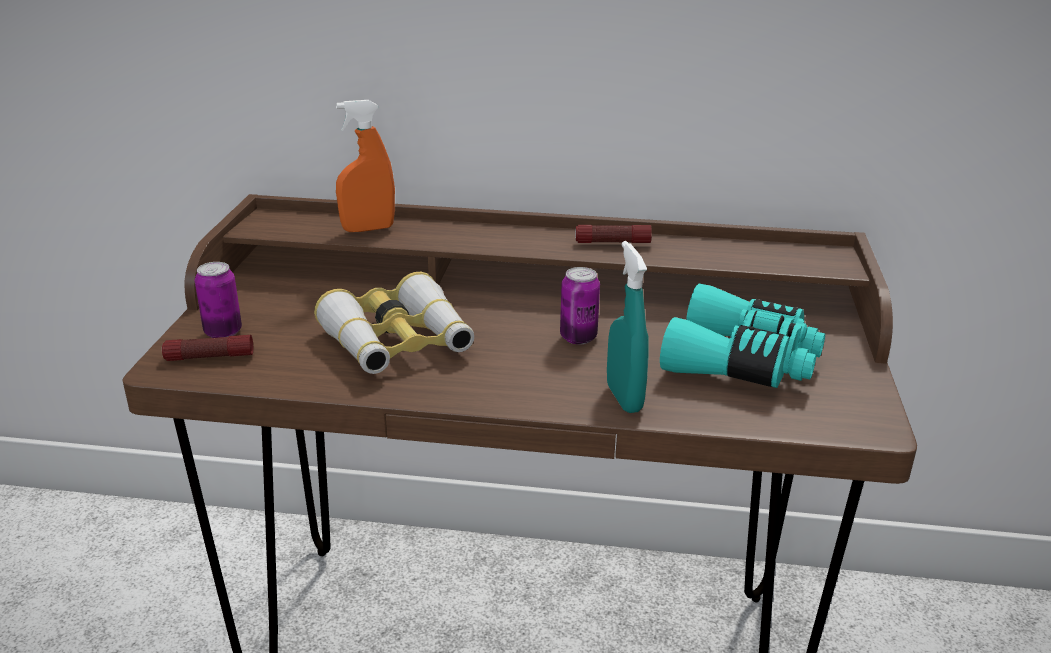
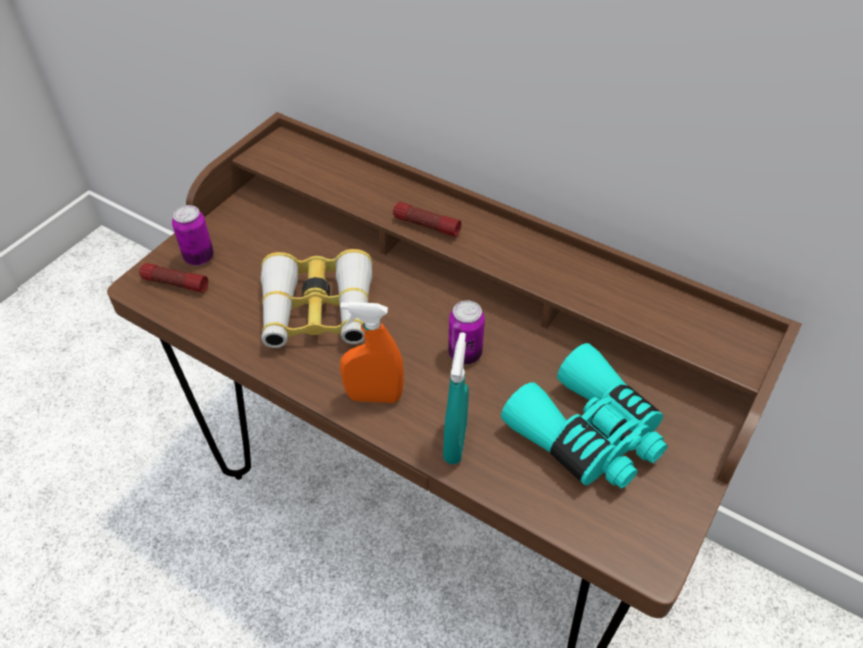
camera: 25 degrees right, 20 degrees up
(368, 229) = (346, 182): orange spray bottle -> orange spray bottle (374, 396)
(612, 243) = (543, 261): flashlight -> flashlight (426, 225)

